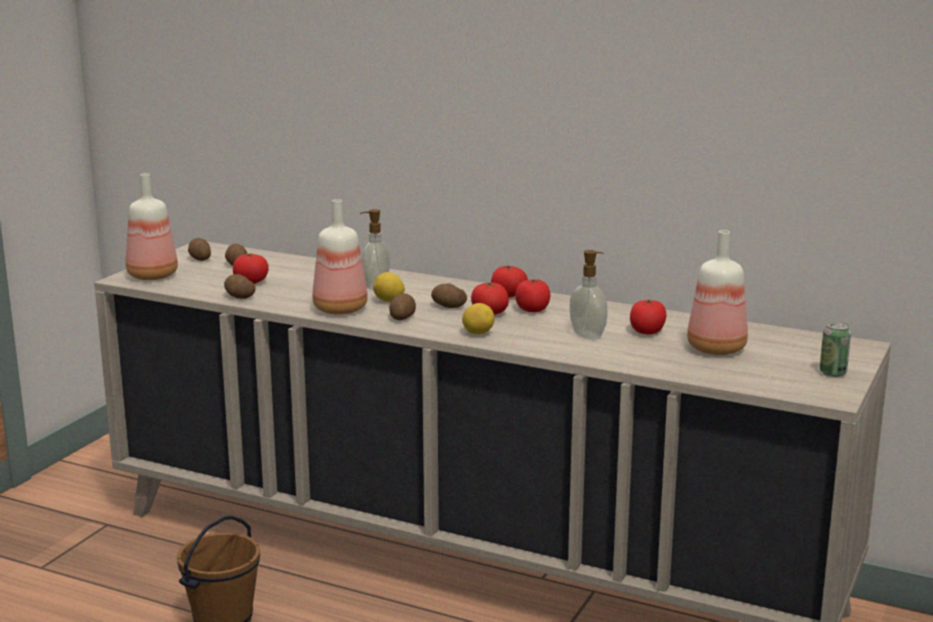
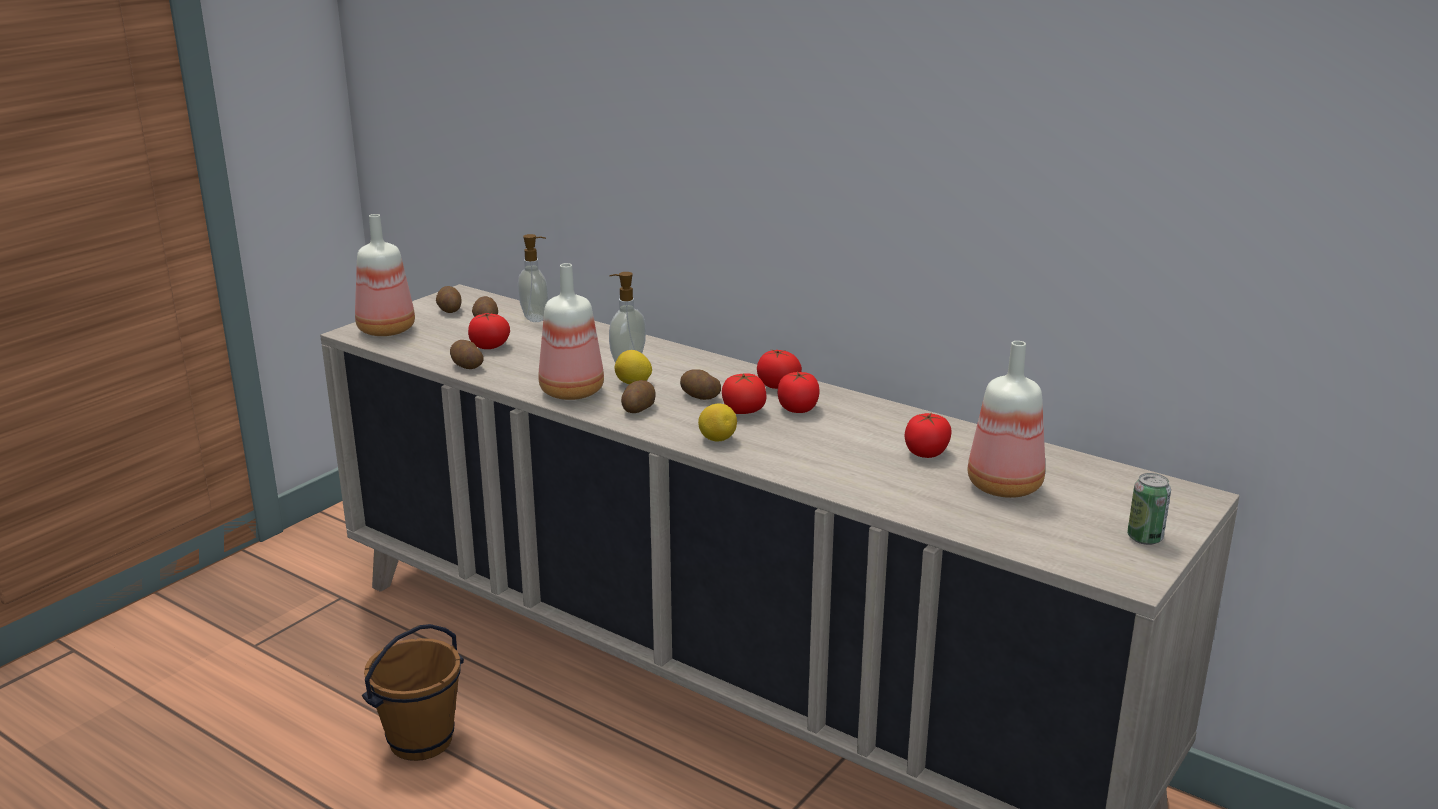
camera: 10 degrees right, 5 degrees up
(588, 335) = (851, 452): soap dispenser -> soap dispenser (536, 318)

